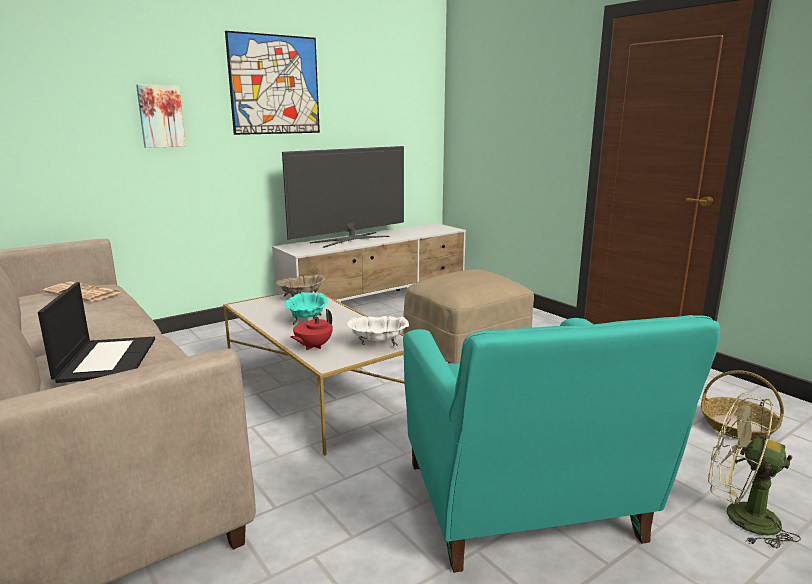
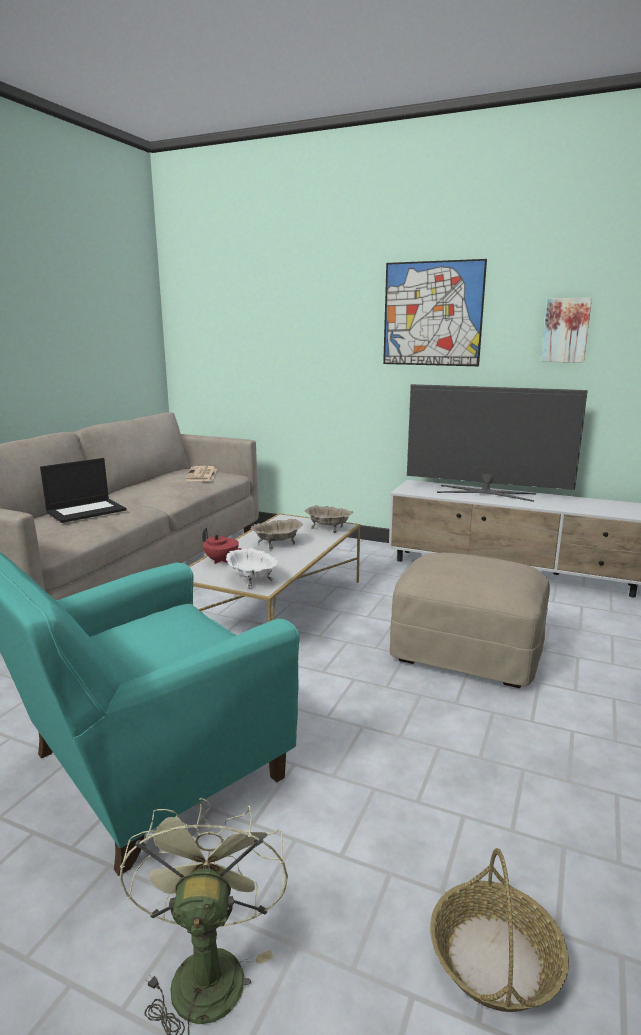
camera: 60 degrees right, 0 degrees up
(161, 116) = (323, 345): picture -> picture (566, 330)
(307, 320) = (277, 544): turquoise bowl -> beige bowl
(313, 347) = (221, 561): red teapot -> red teapot turned 150 degrees counterclockwise

